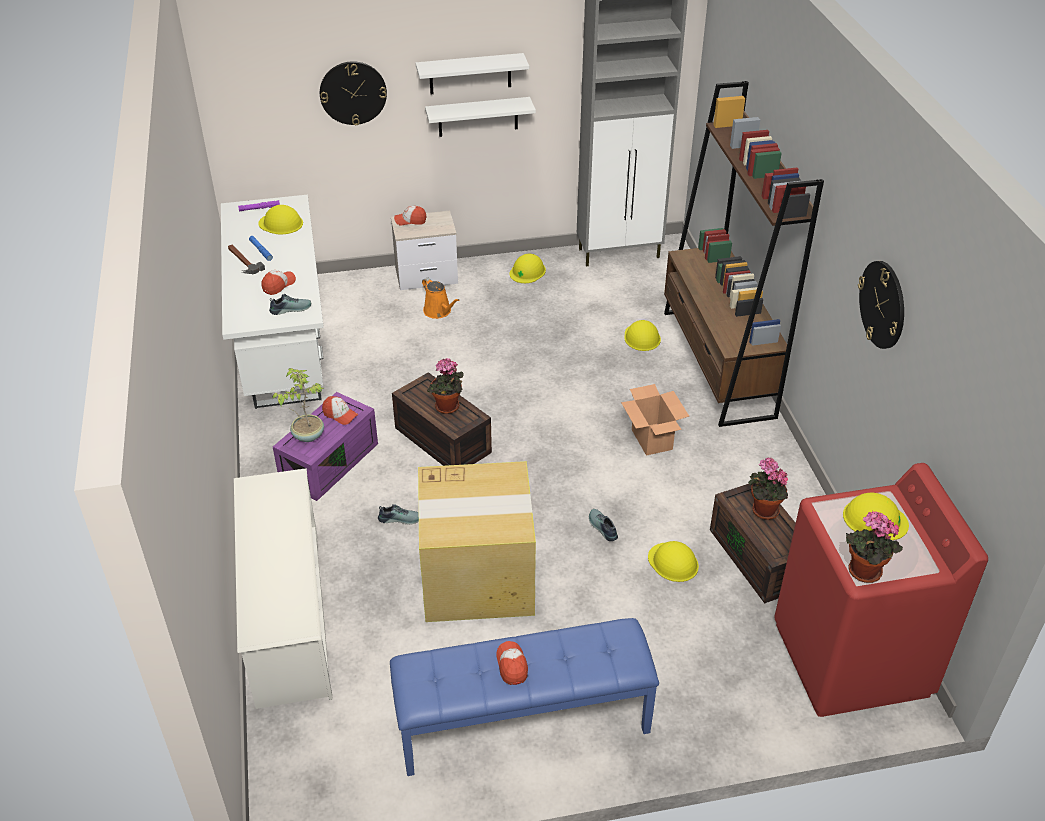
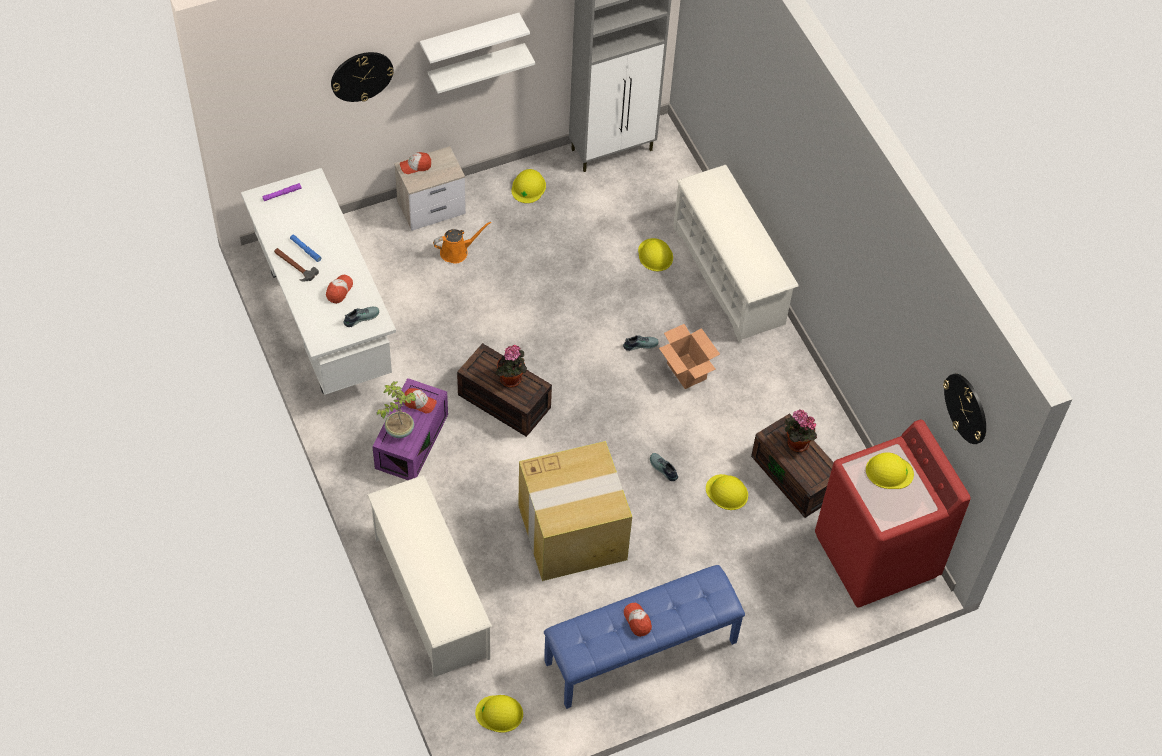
camera: 15 degrees left, 15 degrees up
(281, 223) = (311, 211): yellow hard hat -> yellow hard hat (499, 713)
(400, 518) = (491, 488): shoe -> shoe (640, 344)
(439, 311) = (457, 251): orange watering can -> orange watering can turned 60 degrees counterclockwise
(717, 363) = (729, 276): brown bookcase -> white shoe rack
(862, 573) = (884, 520): potted plant -> none
(882, 304) = (881, 292): wall clock -> wall clock (966, 408)

